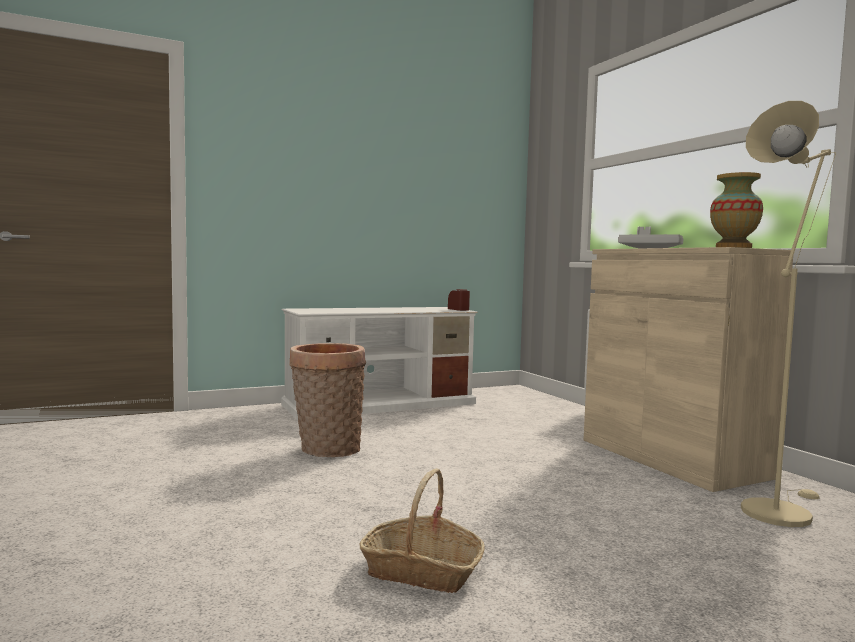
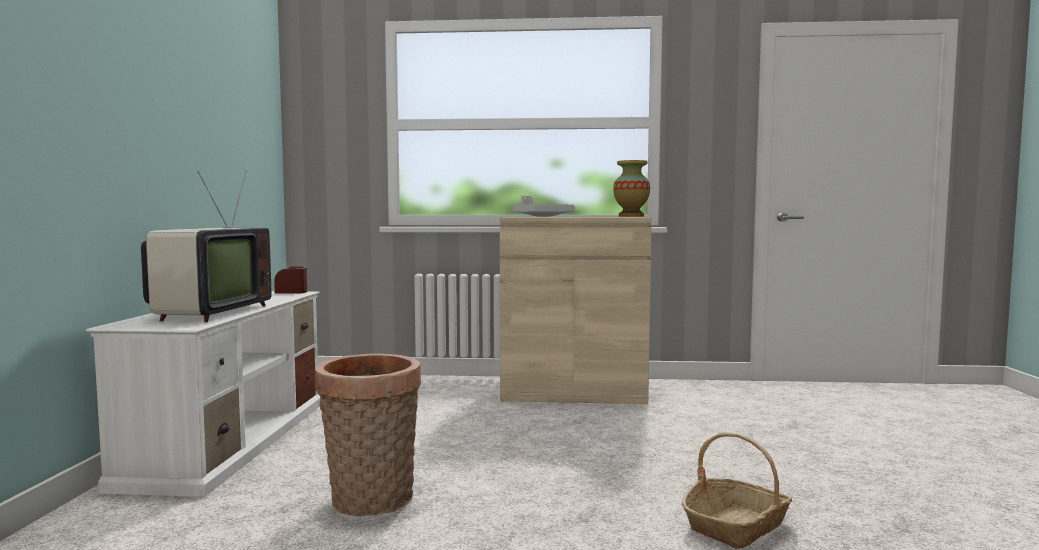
camera: 60 degrees left, 0 degrees up
(352, 310) = (209, 313): none -> television
(778, 510) = (689, 400): beige floor lamp -> none

